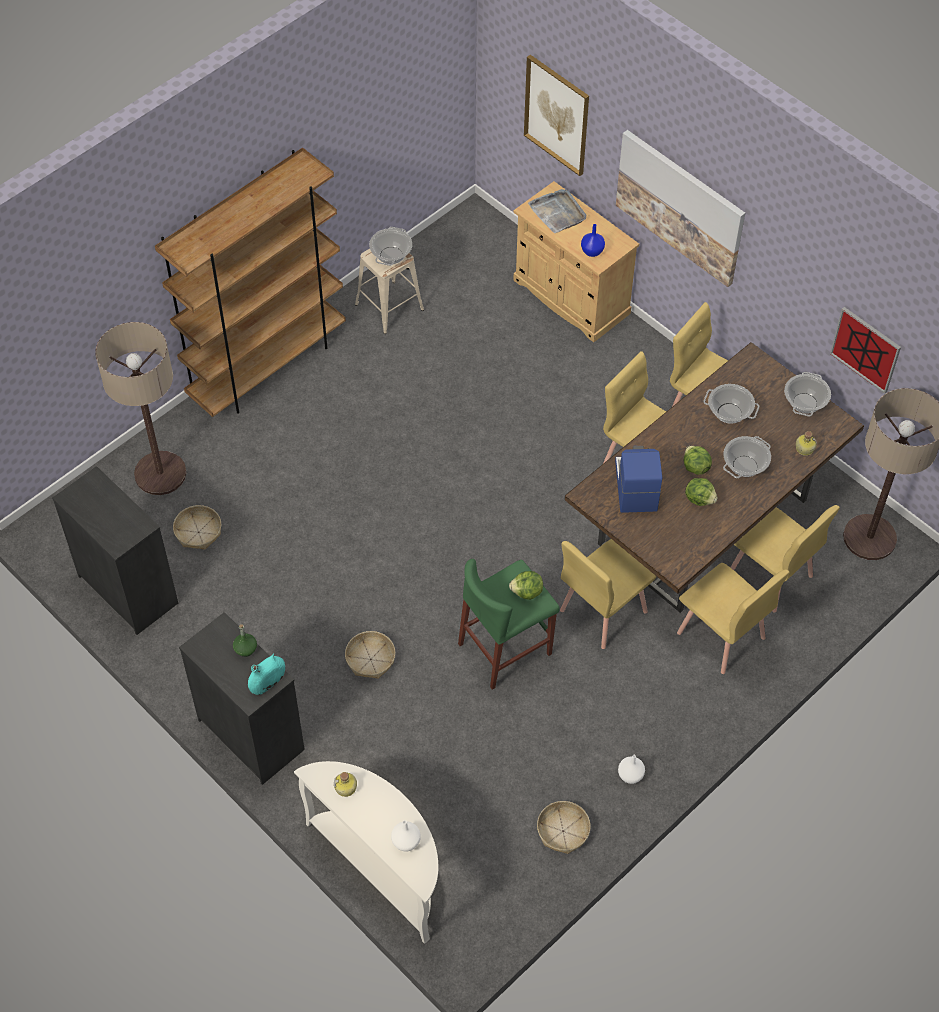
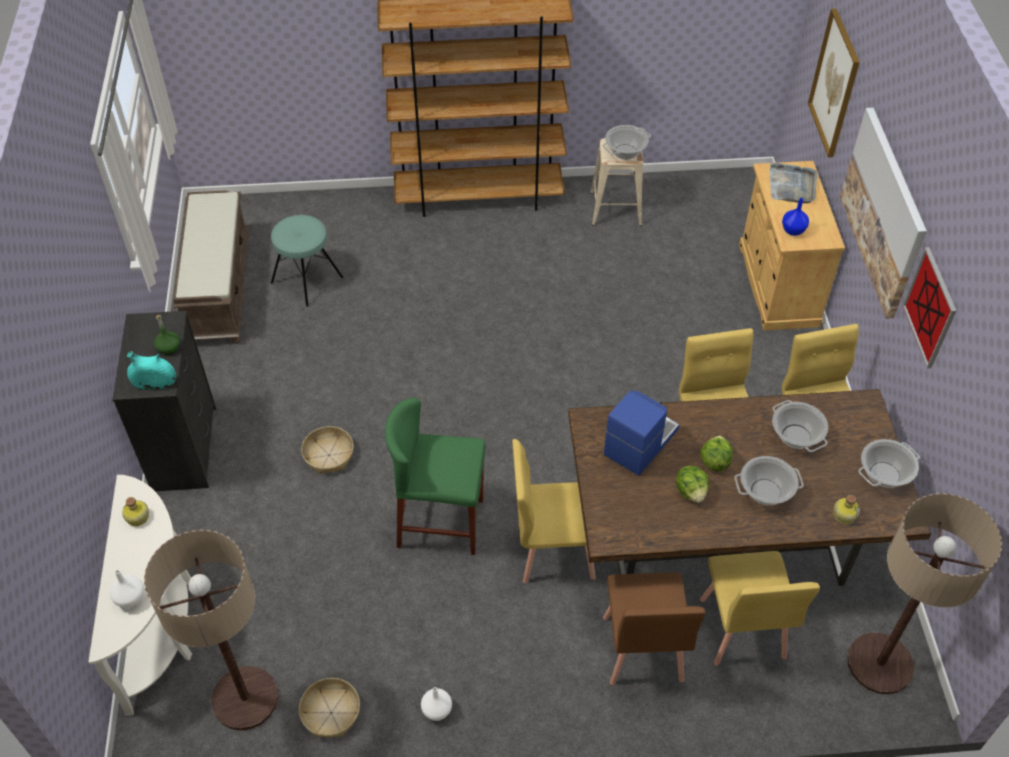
camera: 40 degrees right, 5 degrees down
(128, 589) = (218, 288): black dresser -> brown bench
(160, 473) = (325, 224): floor lamp -> floor lamp (245, 698)
(198, 532) = (307, 280): basket -> turquoise stool
(527, 592) = (457, 468): lettuce -> none
(721, 636) = (642, 649): yellow chair -> brown chair
(865, 349) = (968, 443): picture -> picture (930, 308)

